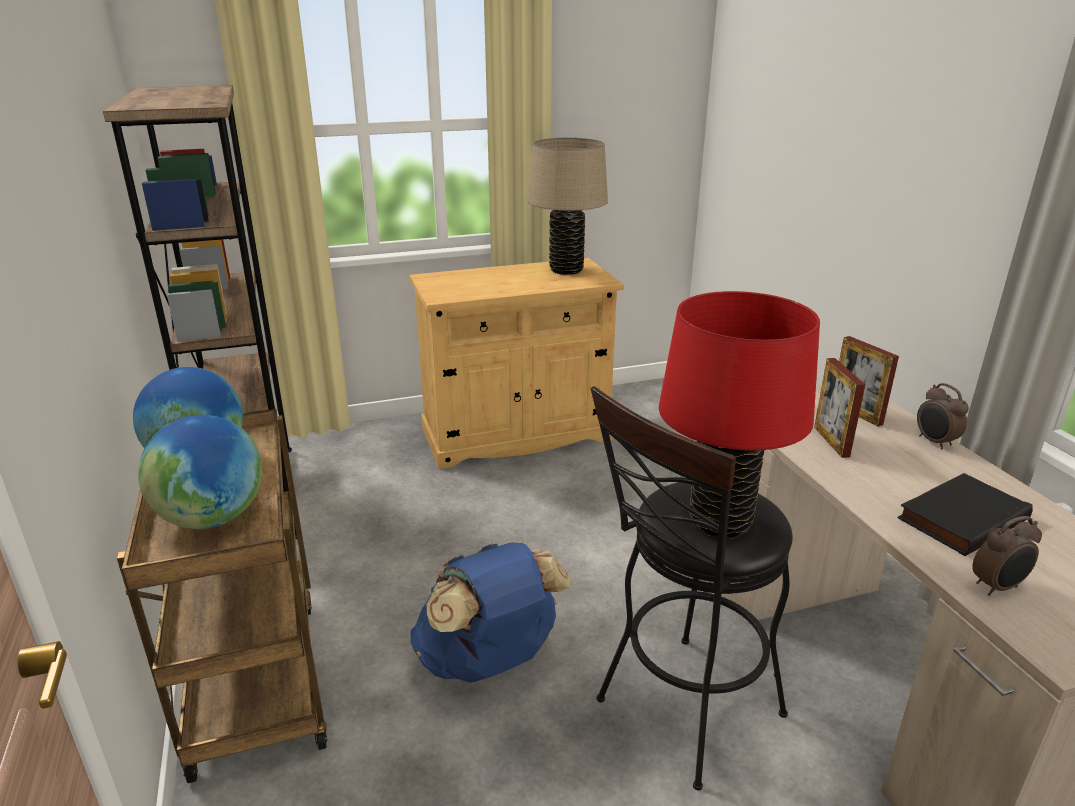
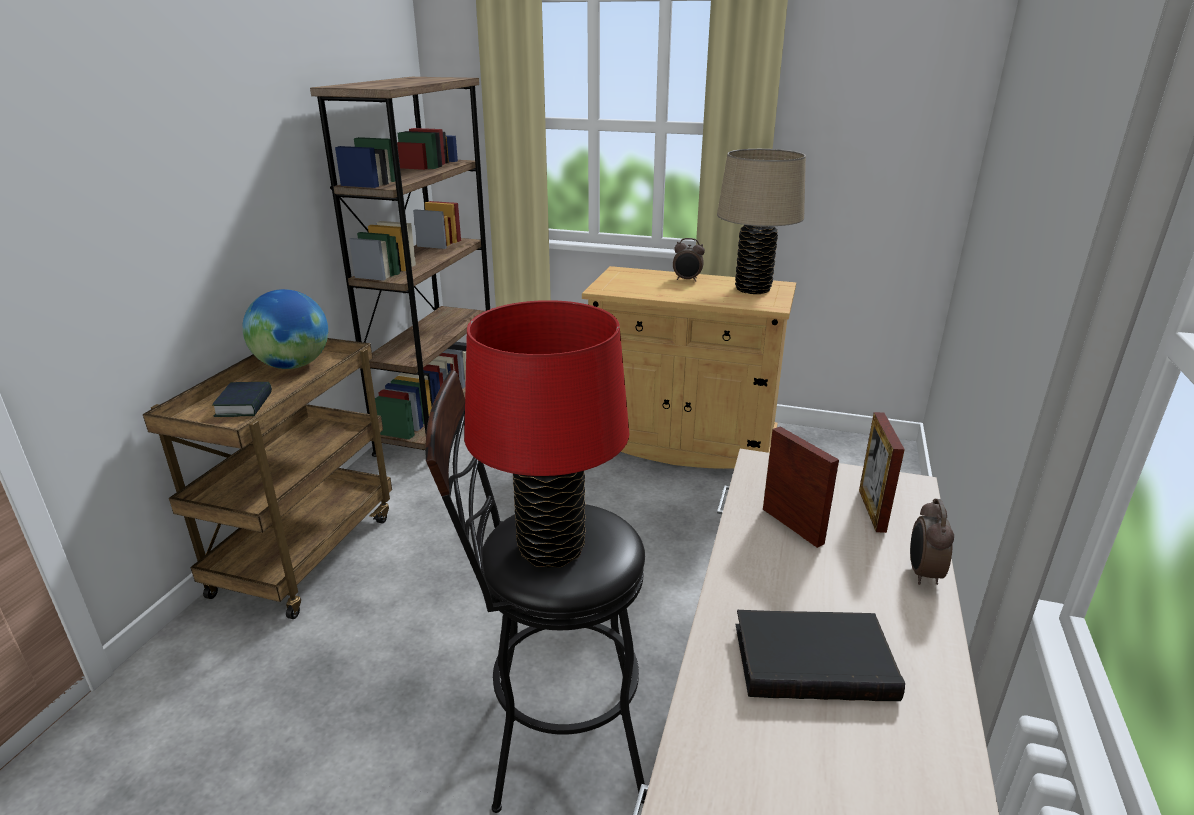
camera: 35 degrees right, 0 degrees up
(213, 518) = (244, 405): globe -> book
(489, 661) = (456, 616): blue backpack -> none
(831, 441) = (792, 526): picture frame -> picture frame turned 120 degrees clockwise
(997, 587) = (731, 744): alarm clock -> alarm clock (687, 280)

